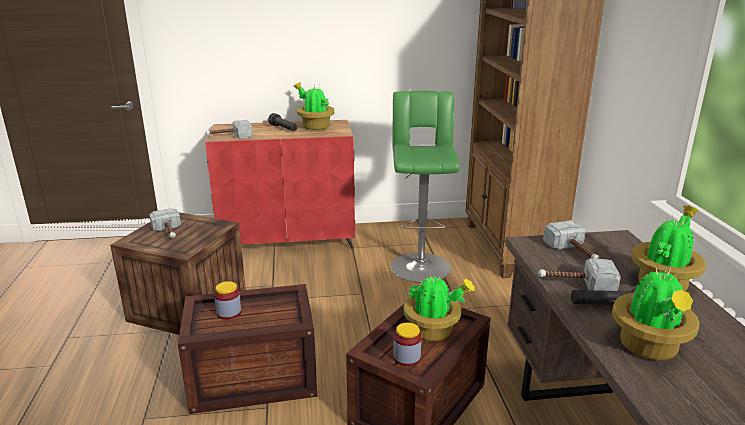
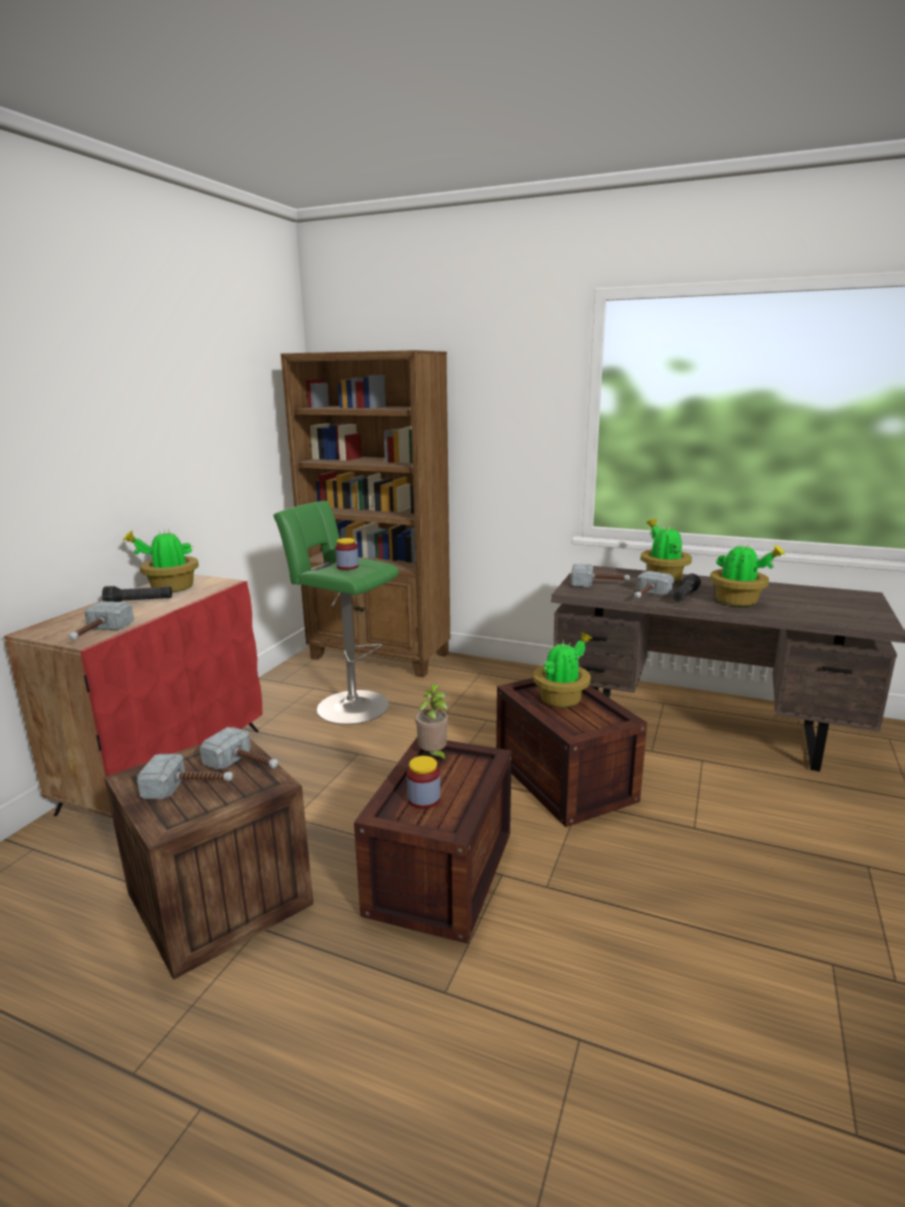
camera: 60 degrees left, 5 degrees down
(199, 237) = (245, 765): none -> hammer
(287, 299) = (433, 756): none -> potted plant
(407, 357) = (593, 721): jar -> jar (347, 567)

